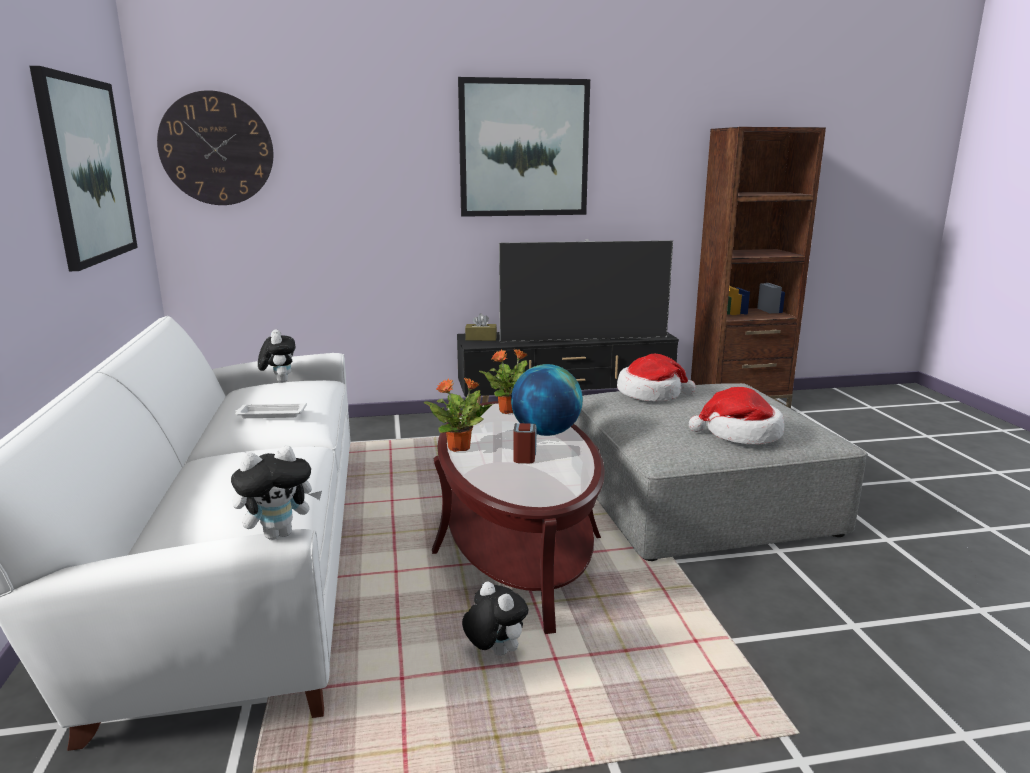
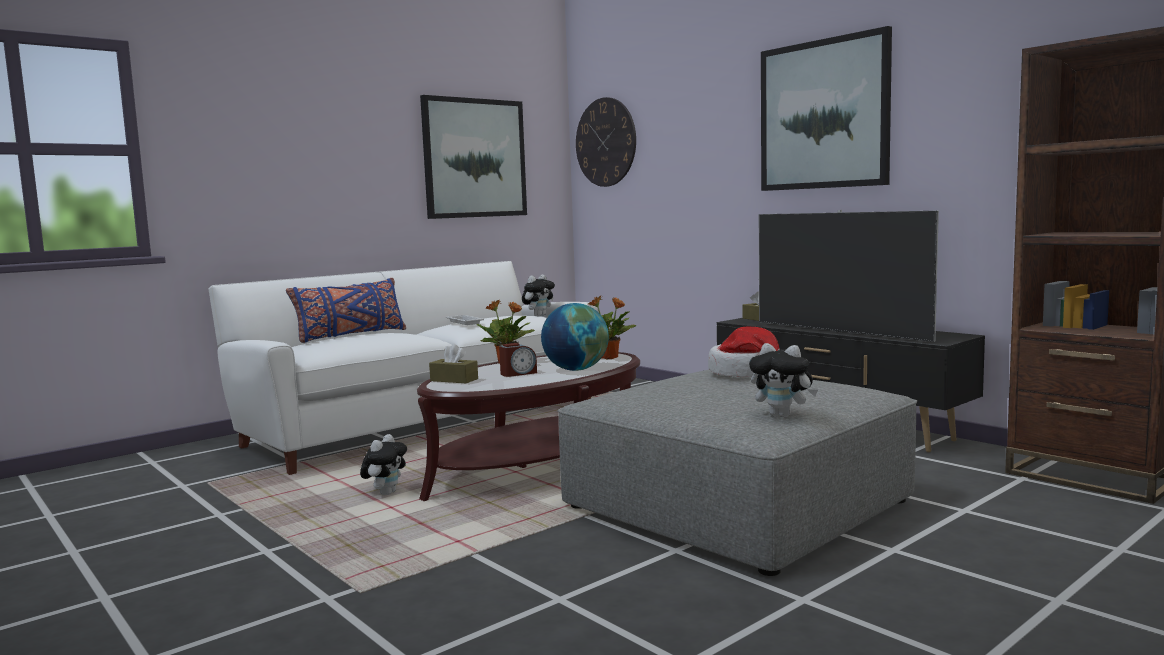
camera: 60 degrees right, 10 degrees down
(208, 483) = (350, 335): none -> blue pillow
(279, 533) = (274, 341): plush toy -> plush toy (783, 415)
(513, 487) = (454, 380): none -> brown tissue box
(740, 434) = (688, 404): hat -> none

